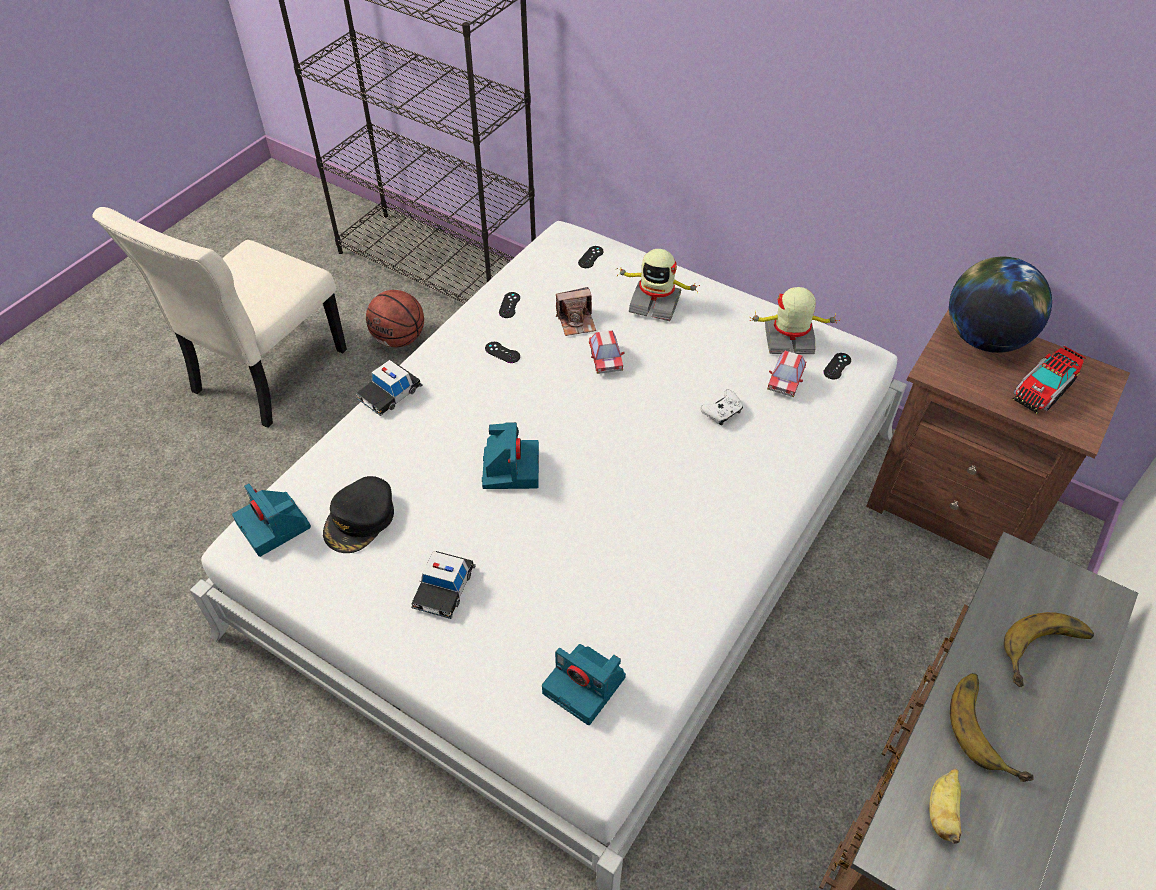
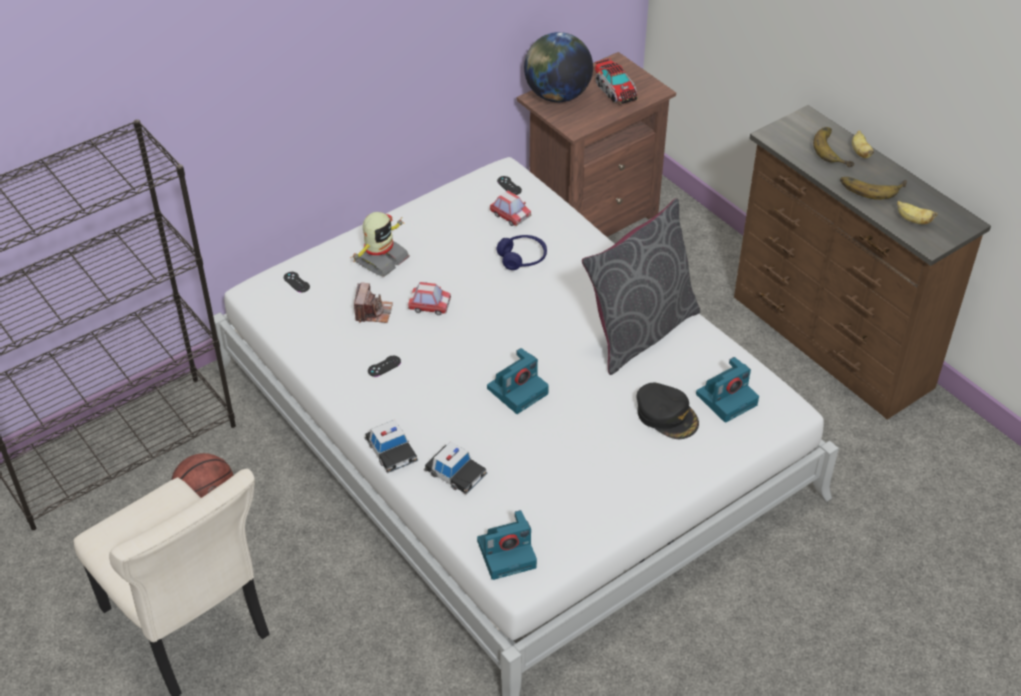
camera: 70 degrees left, 5 degrees down
(360, 519) = (526, 495): black cap -> black cap (667, 415)
(444, 588) = (616, 456): toy car -> toy car (455, 473)
(509, 305) = (325, 349): black game controller -> none
(510, 467) = (518, 390): camera -> camera turned 120 degrees clockwise
(663, 559) = (639, 331): none -> grey pillow
(722, 412) = (522, 258): white game controller -> blue headphones
(789, 340) = (469, 200): toy robot -> none
(1070, 693) = (860, 152): none -> banana

